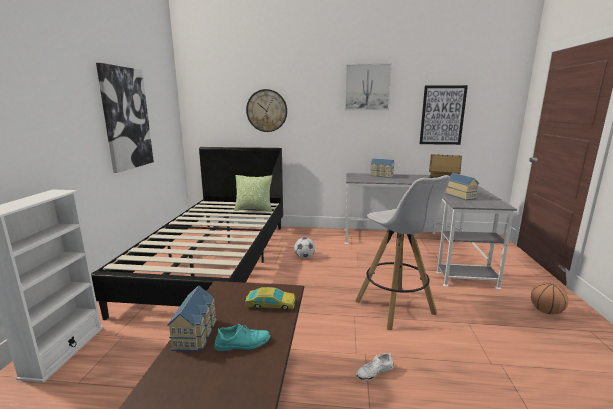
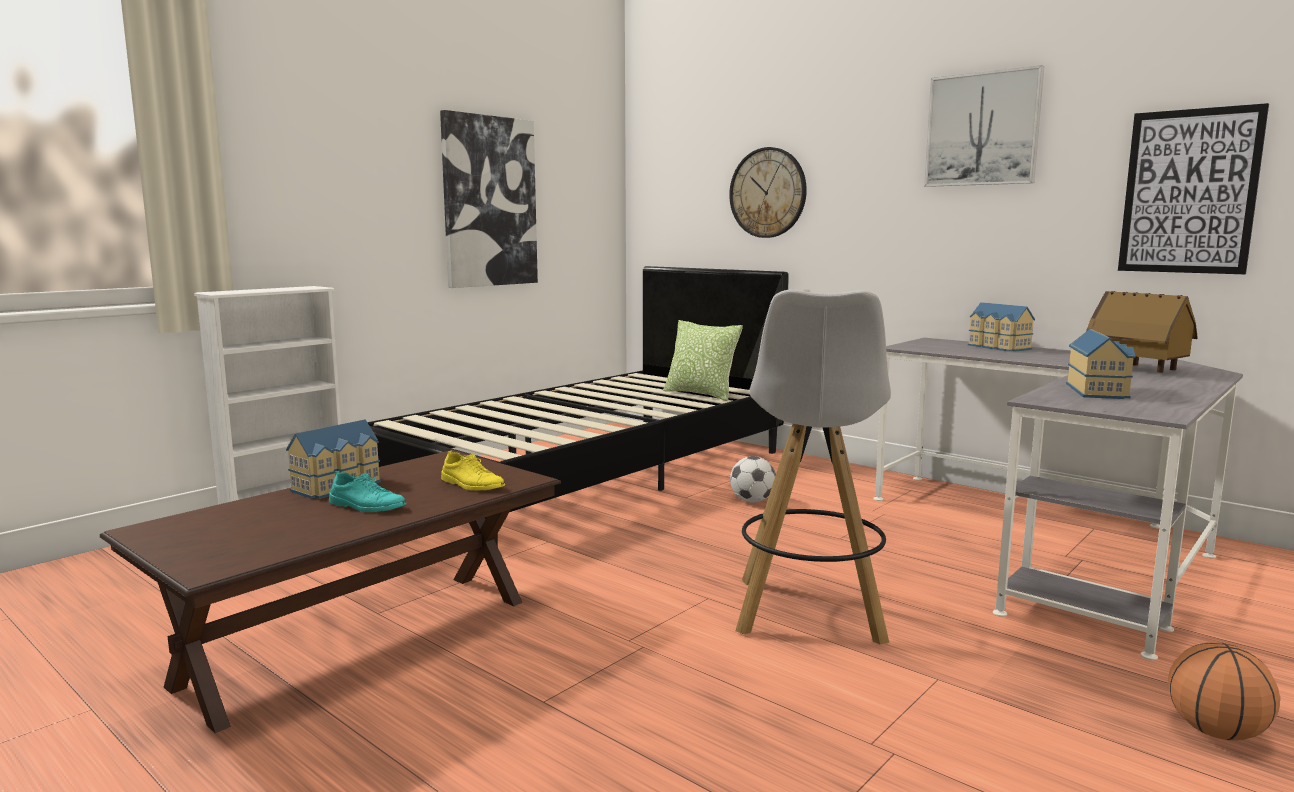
camera: 35 degrees right, 5 degrees down
(271, 304) = (472, 484): toy car -> yellow shoe
(374, 371) = (622, 669): white shoe -> none

